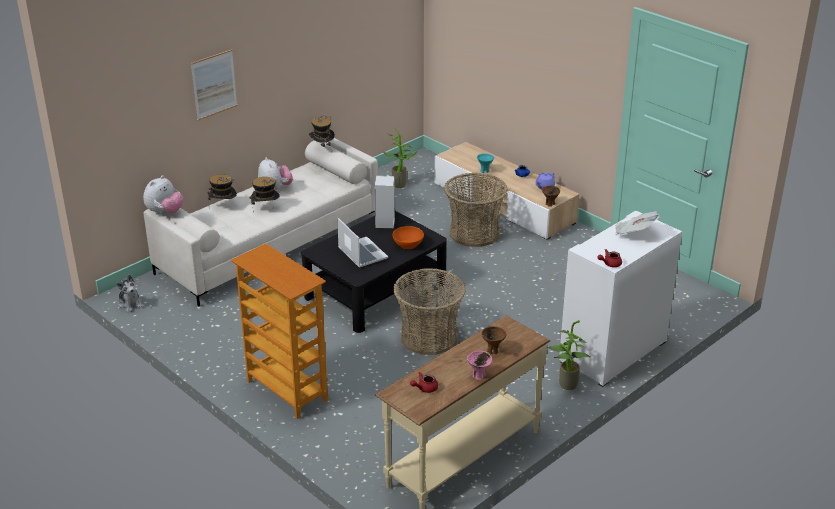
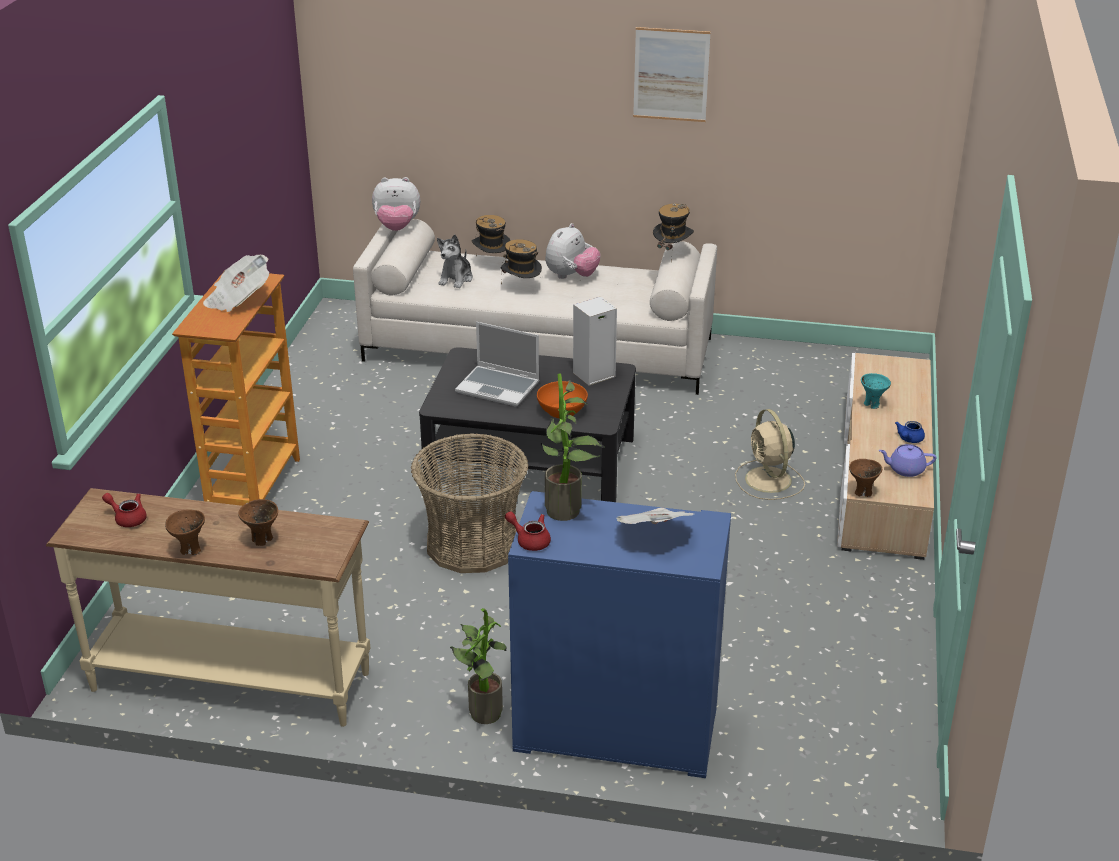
camera: 55 degrees right, 0 degrees up
(130, 304) = (322, 321): plush toy -> plush toy (456, 279)
(214, 84) = (525, 88): picture -> picture (671, 74)
(277, 266) = (238, 300): none -> newspaper
(361, 253) = (499, 387): laptop -> laptop turned 90 degrees clockwise
(400, 183) = (809, 375): potted plant -> potted plant (568, 511)
(474, 233) = (769, 481): basket -> beige fan
(479, 376) = (190, 550): pink bowl -> brown bowl
(613, 352) = (614, 730): white cabinet -> blue cabinet

